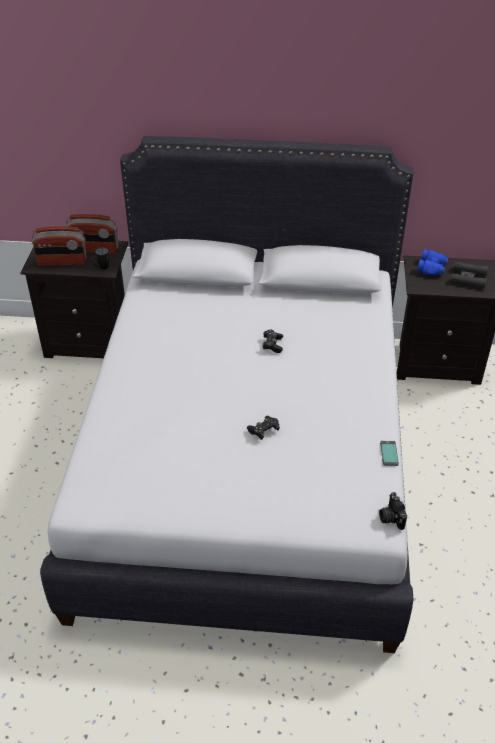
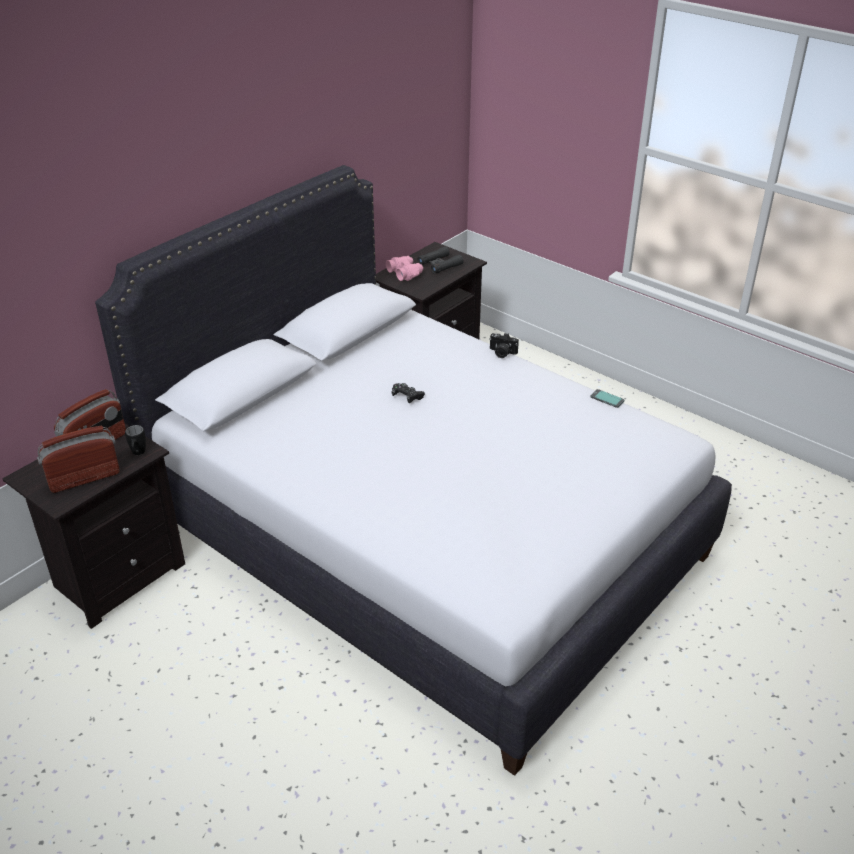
camera: 55 degrees left, 5 degrees down
(62, 262) = (84, 478): radio -> radio turned 150 degrees counterclockwise
(263, 431) = (516, 451): black game controller -> none
(391, 517) = (676, 430): camera -> camera (502, 353)
(432, 268) = (405, 273): blue binoculars -> pink binoculars

